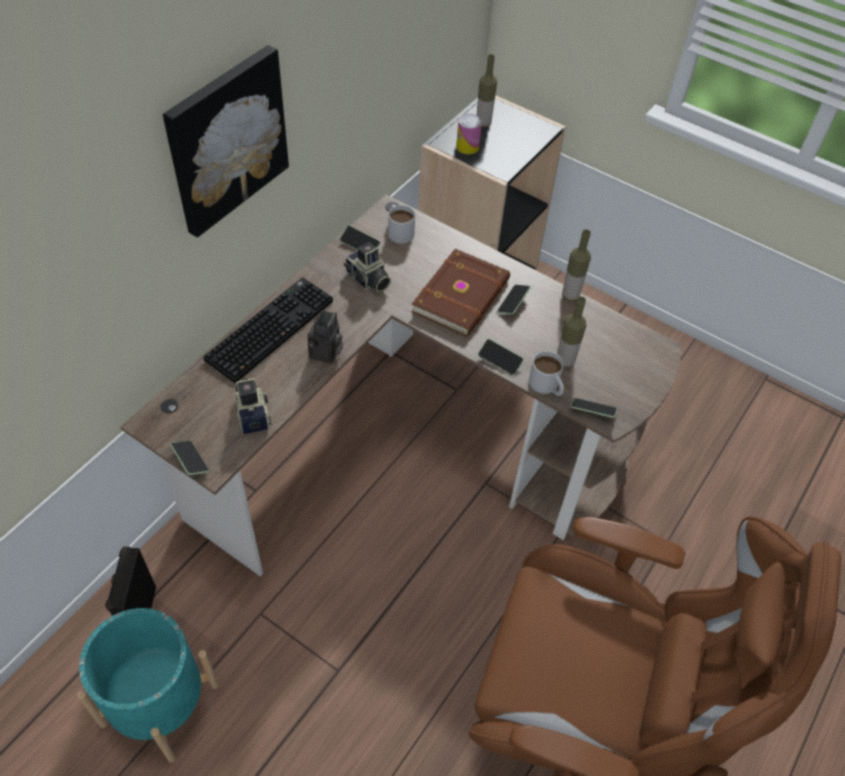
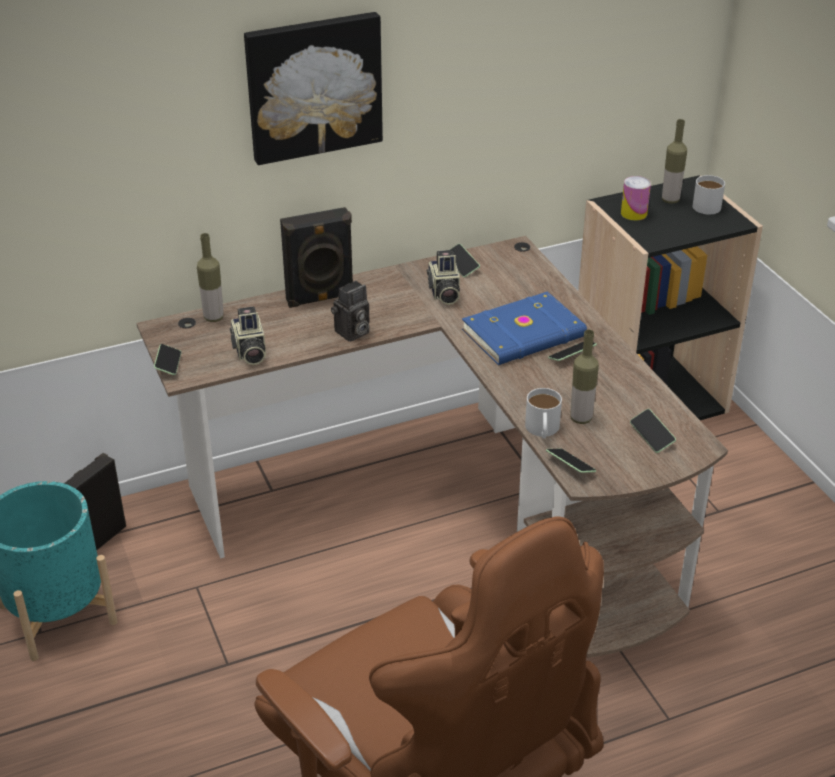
camera: 35 degrees right, 15 degrees down
(253, 413) = (249, 352): camera -> camera turned 150 degrees clockwise
(269, 328) = (320, 298): keyboard -> black speaker
(398, 230) = (510, 266): white mug -> white mug (706, 204)
(463, 296) = (525, 334): brown book -> blue book
(500, 361) = (513, 394): phone -> phone (651, 436)
(570, 295) = (640, 370): bottle -> bottle (213, 317)

